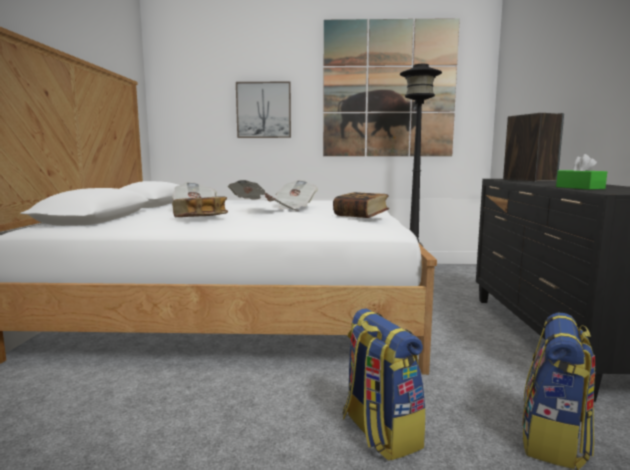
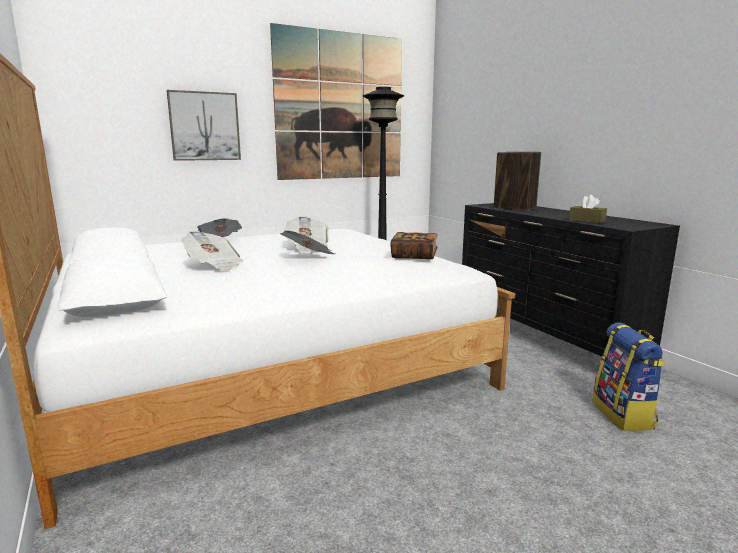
camera: 30 degrees left, 5 degrees up
(200, 218) = (259, 279): book -> none
(379, 432) = (528, 447): backpack -> none
(579, 188) = (587, 221): green tissue box -> brown tissue box

